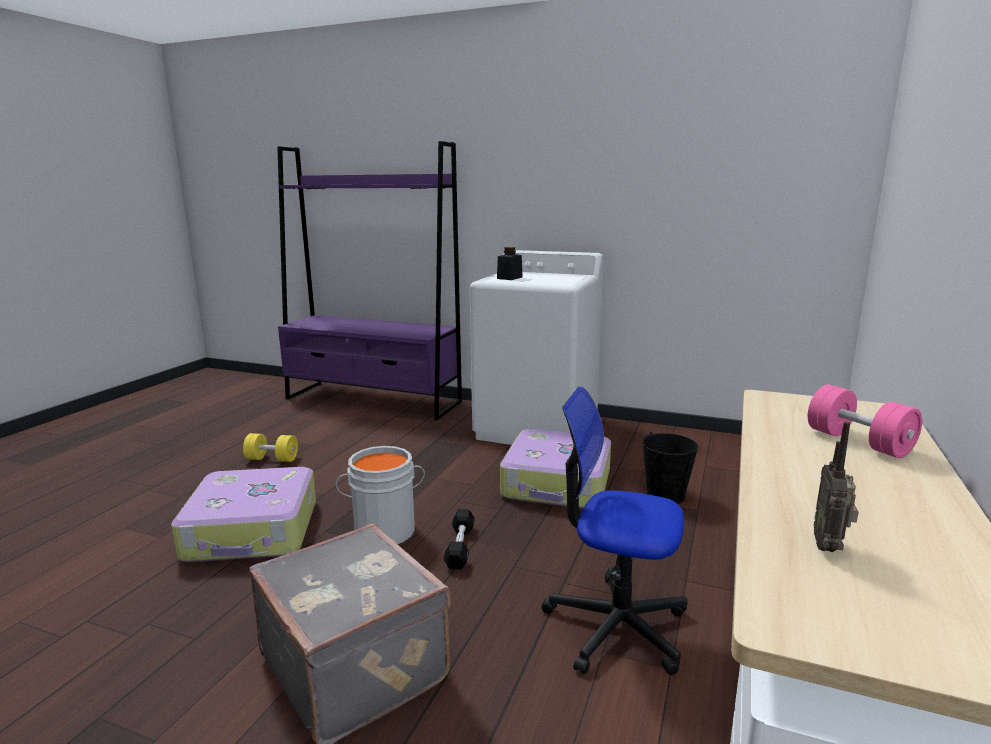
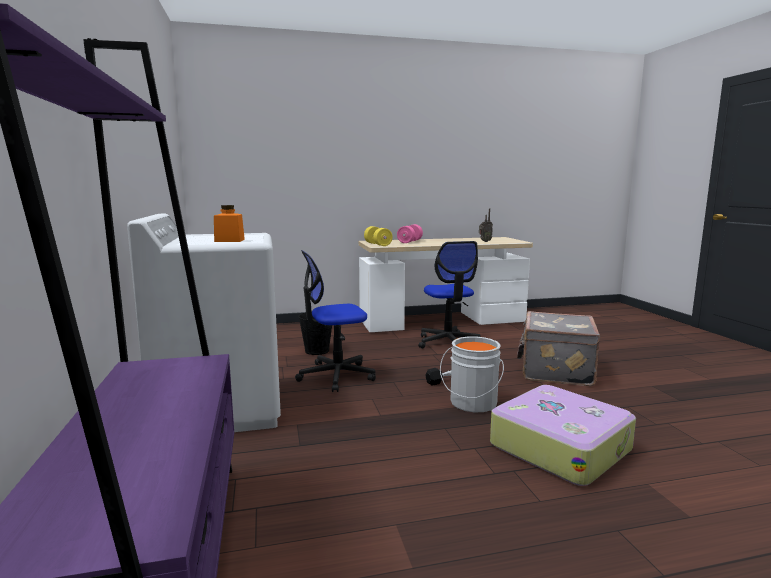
camera: 125 degrees left, 5 degrees down
(272, 459) = (470, 529): yellow dumbbell -> yellow dumbbell (378, 244)
(509, 278) = (229, 240): black jar -> orange jar
(557, 484) = (336, 376): suitcase -> office chair

